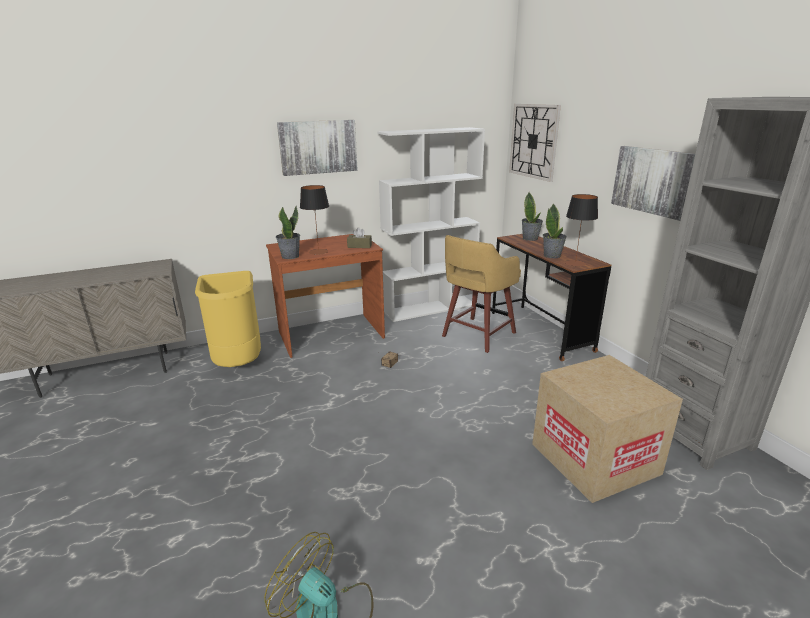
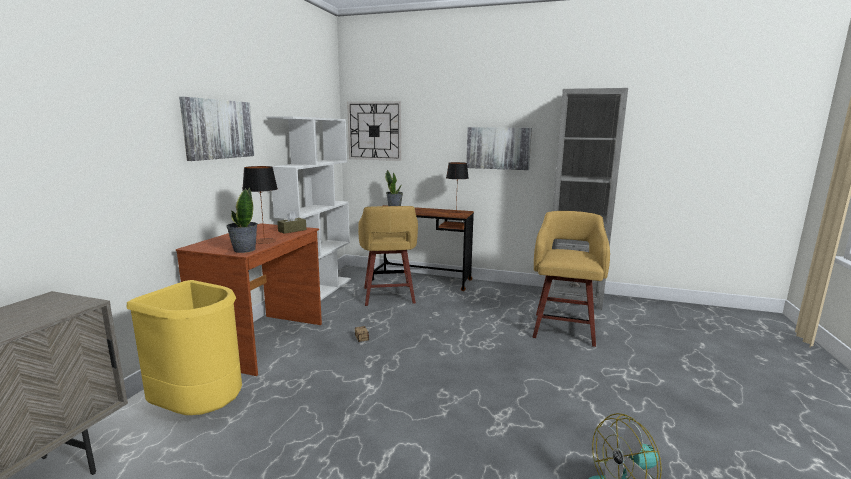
camera: 50 degrees left, 10 degrees down
(552, 255) = (433, 213): potted plant -> none
(594, 458) = (564, 328): cardboard box -> yellow stool

